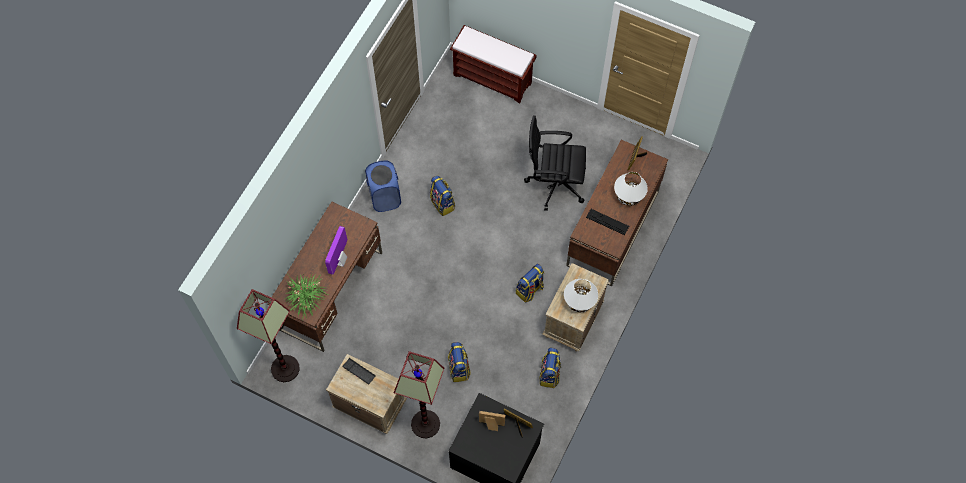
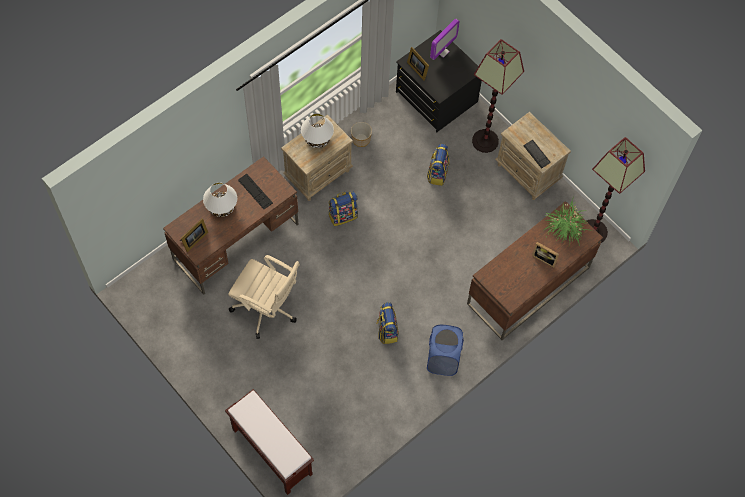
camera: 160 degrees left, 0 degrees up
(340, 261) = (521, 251): monitor -> monitor (442, 51)
(491, 425) = (440, 75): picture frame -> picture frame (544, 258)
(549, 374) = (361, 139): backpack -> planter
(554, 183) = (267, 308): black office chair -> beige office chair

